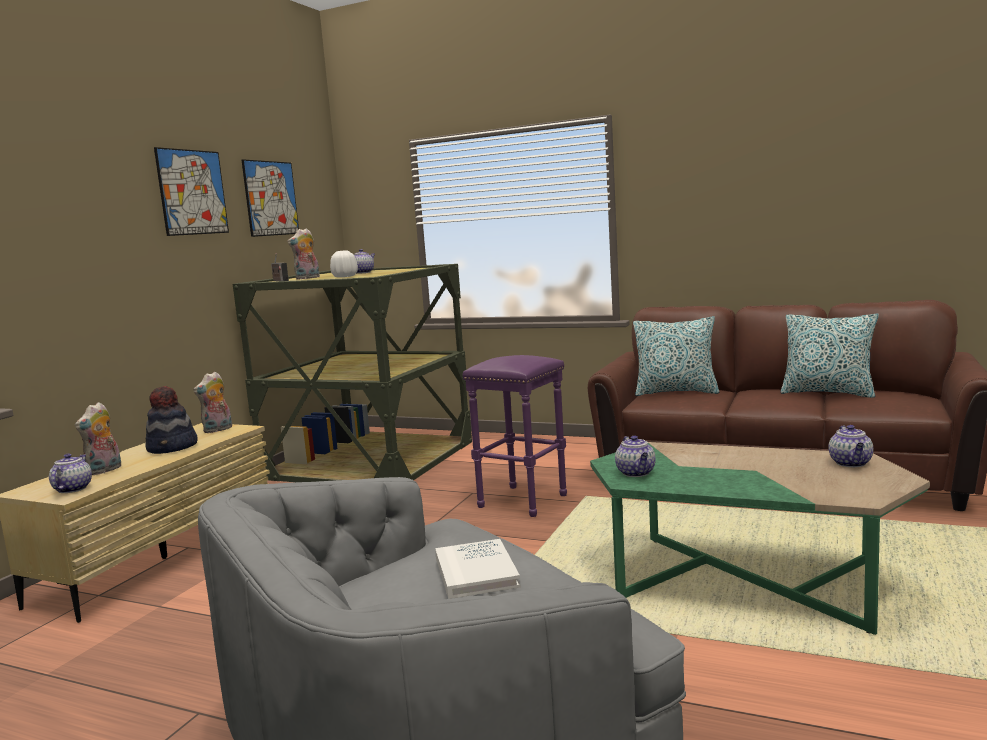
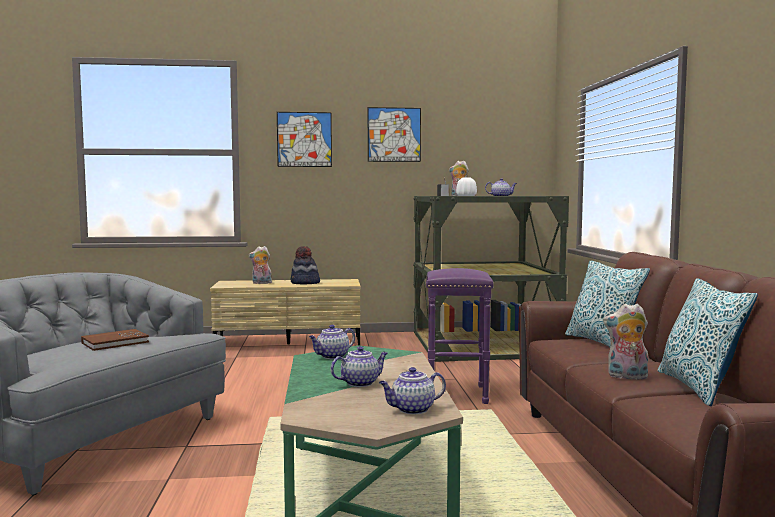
camera: 60 degrees right, 5 degrees down
(73, 489) = (231, 285): teapot -> teapot (360, 383)
(218, 430) = (344, 282): plush toy -> plush toy (626, 377)
(271, 198) = (469, 139): picture -> picture (304, 139)
(476, 572) = (115, 342): white book -> brown book

